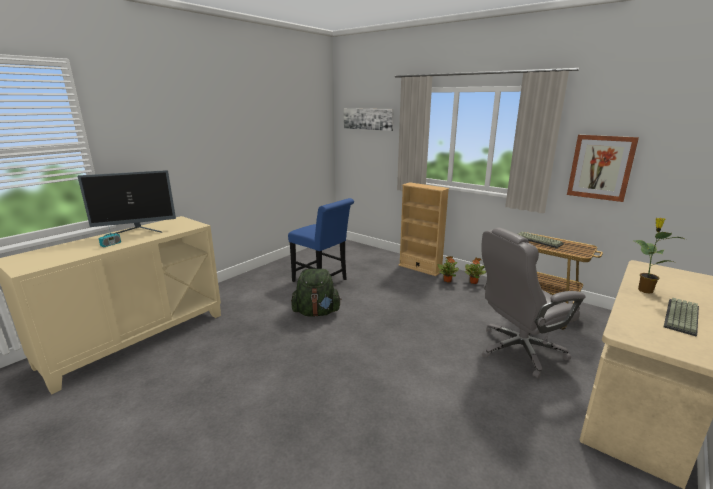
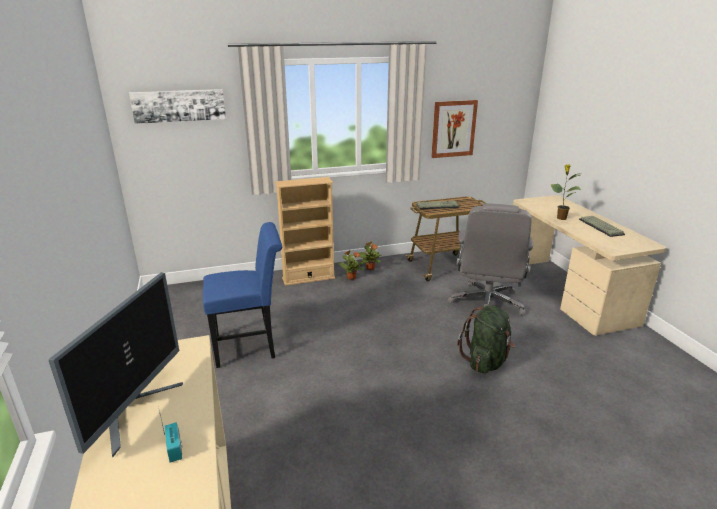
camera: 55 degrees left, 5 degrees up
(316, 312) = (317, 378): green backpack -> green backpack (486, 361)

